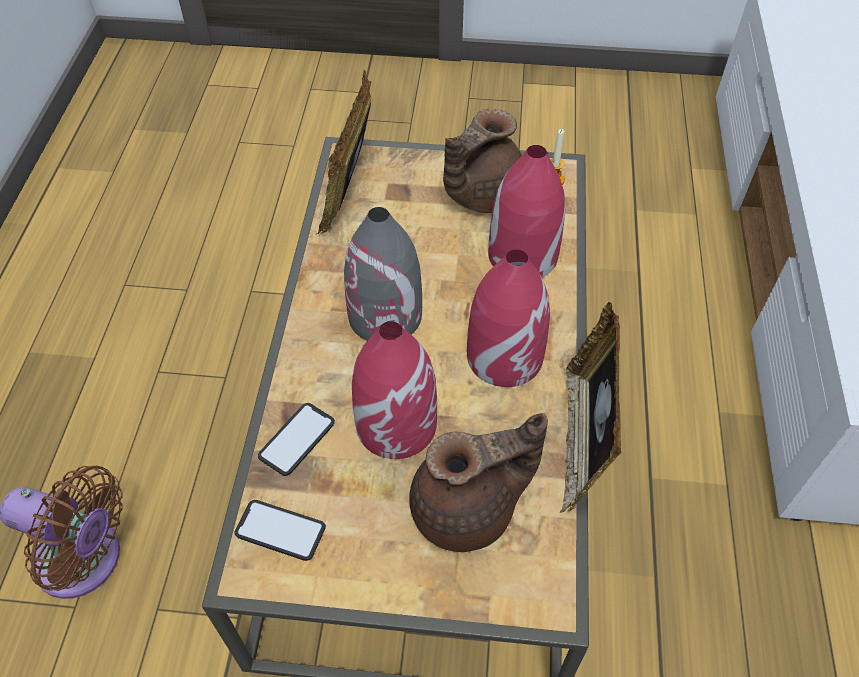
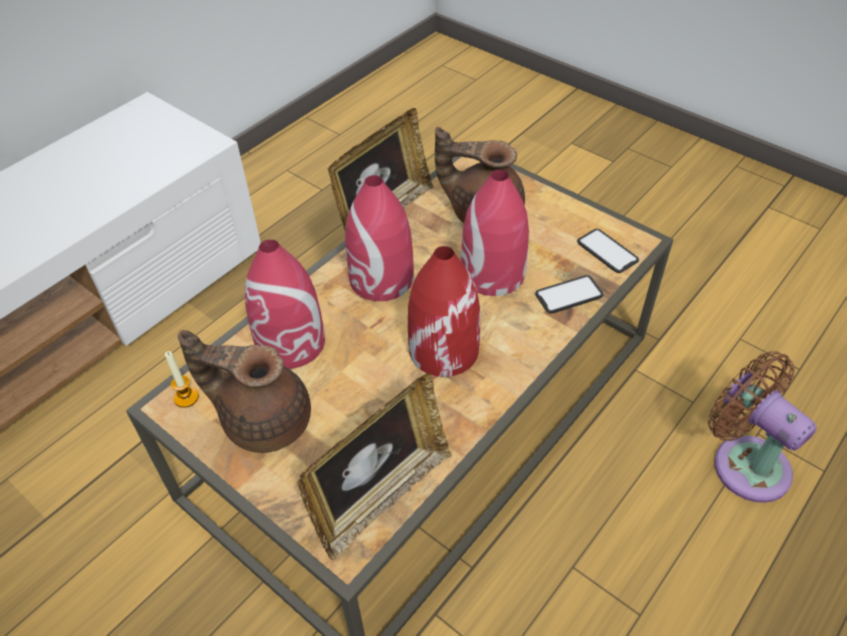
camera: 145 degrees left, 5 degrees down
(386, 315) = (443, 349): grey vase -> red vase
(480, 194) = (264, 419): brown teapot -> brown teapot turned 150 degrees counterclockwise

